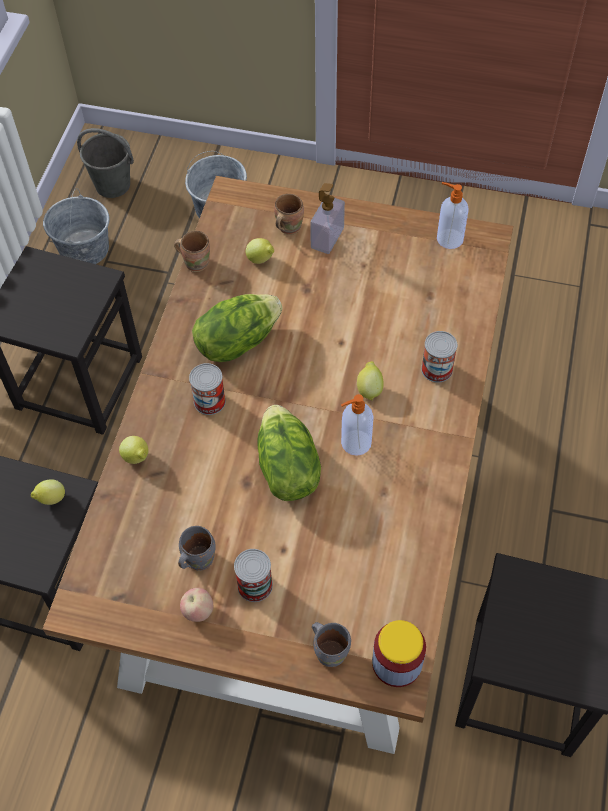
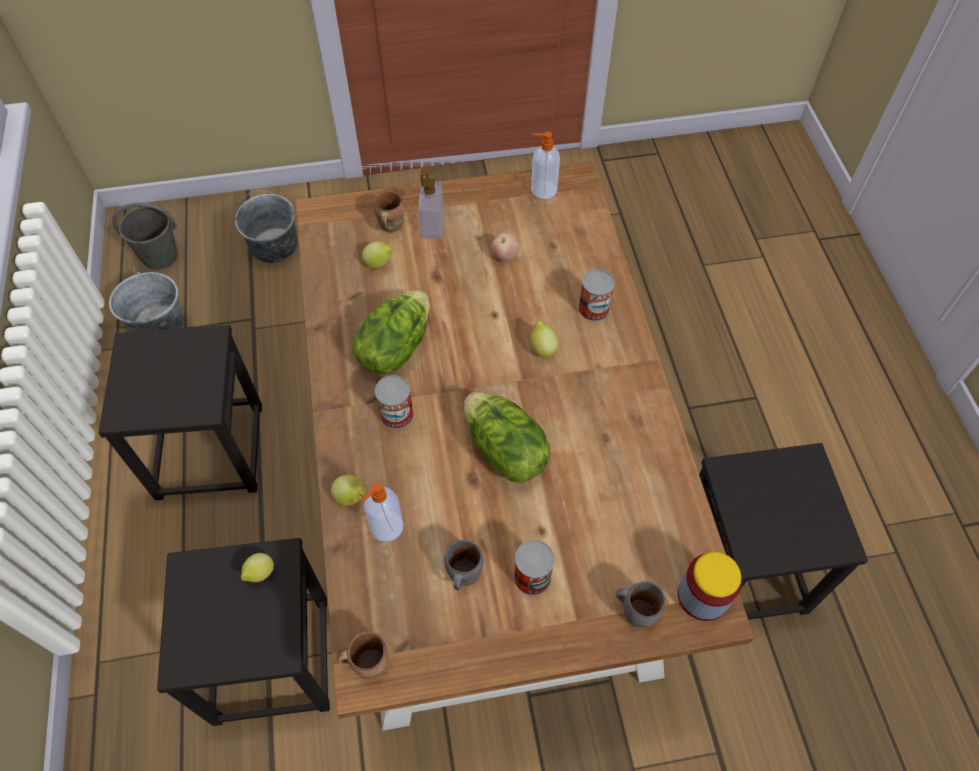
camera: 25 degrees left, 0 degrees up
(196, 262) = (316, 286): brown mug -> brown mug (368, 661)
(198, 611) = (490, 626): apple -> apple (505, 256)
(355, 443) = (555, 403): soap dispenser -> soap dispenser (386, 527)

